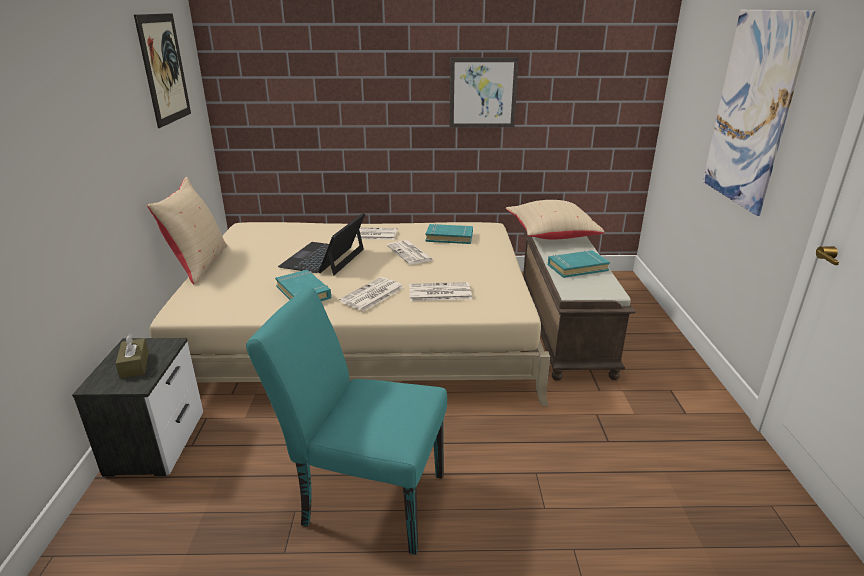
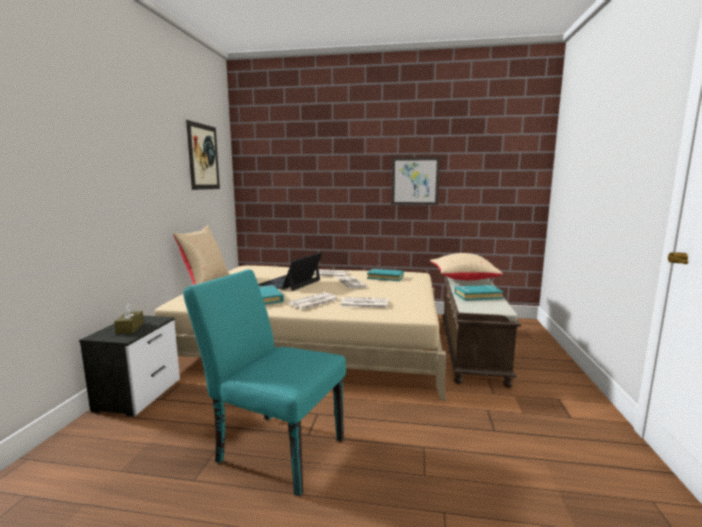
camera: 10 degrees right, 15 degrees down
(751, 110) = (609, 170): picture -> none

